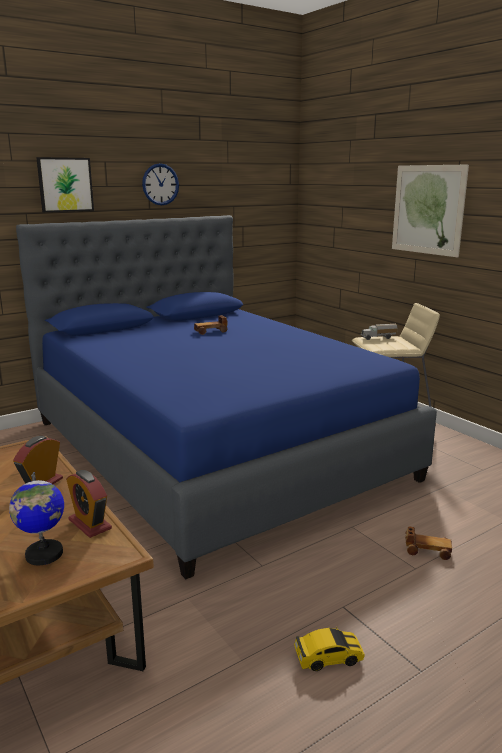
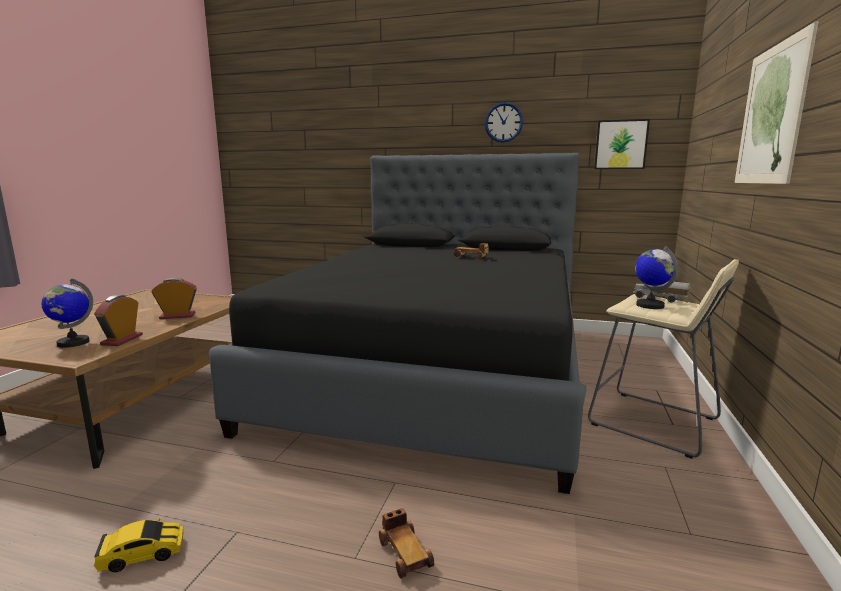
camera: 50 degrees right, 5 degrees down
(65, 184) = (415, 124): picture -> picture (620, 145)
(214, 448) = (437, 371): blue bed -> black bed
(328, 657) = (142, 554): toy car -> toy car turned 60 degrees counterclockwise
(387, 344) = (650, 305): none -> globe

